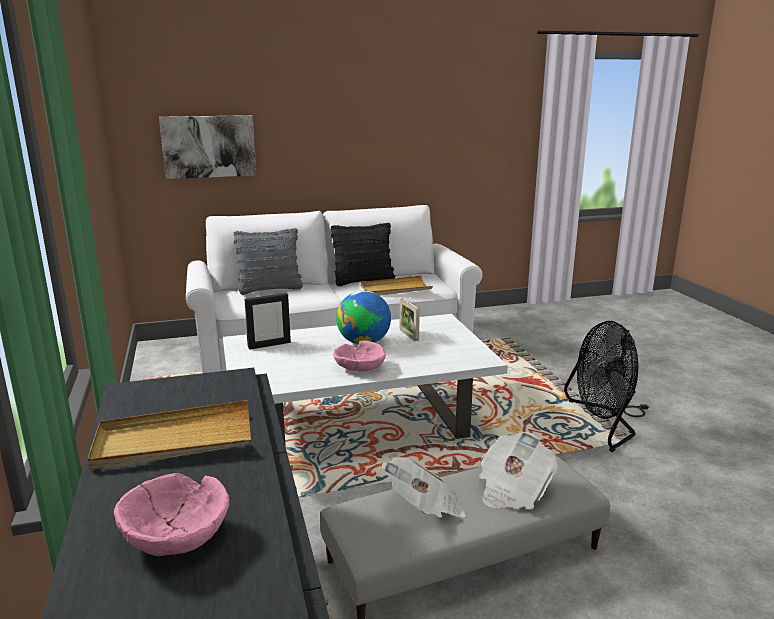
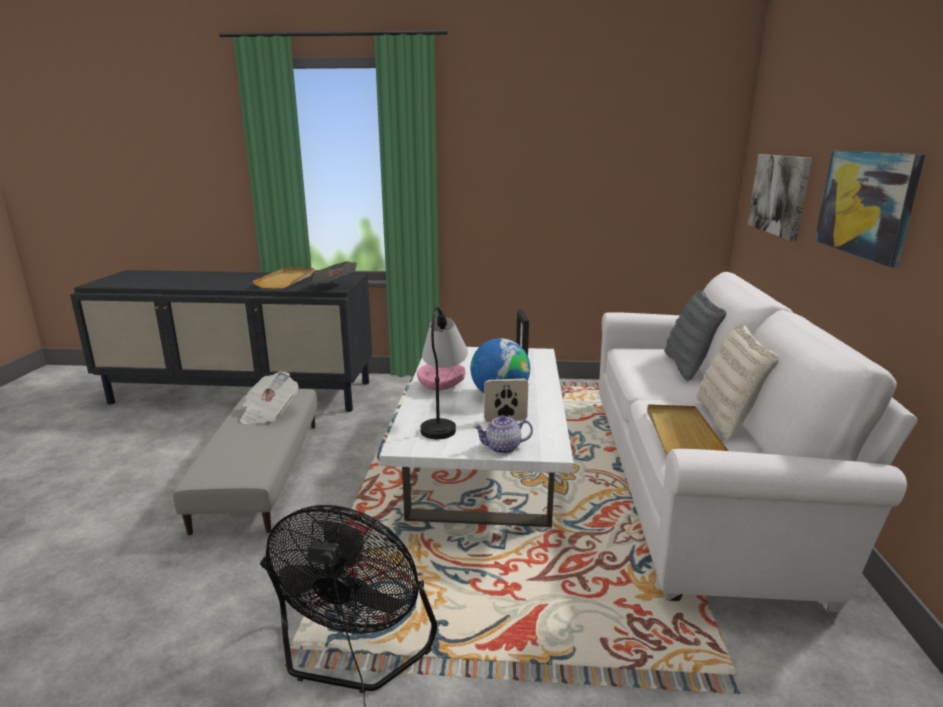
camera: 110 degrees right, 0 degrees up
(175, 535) = (218, 279): pink bowl -> none
(331, 137) = (866, 204): none -> picture
(363, 281) = (727, 420): black pillow -> beige pillow
(430, 354) = (443, 420): none -> table lamp
(454, 331) = (502, 448): none -> teapot
(513, 489) = (240, 447): newspaper -> newspaper (333, 286)

